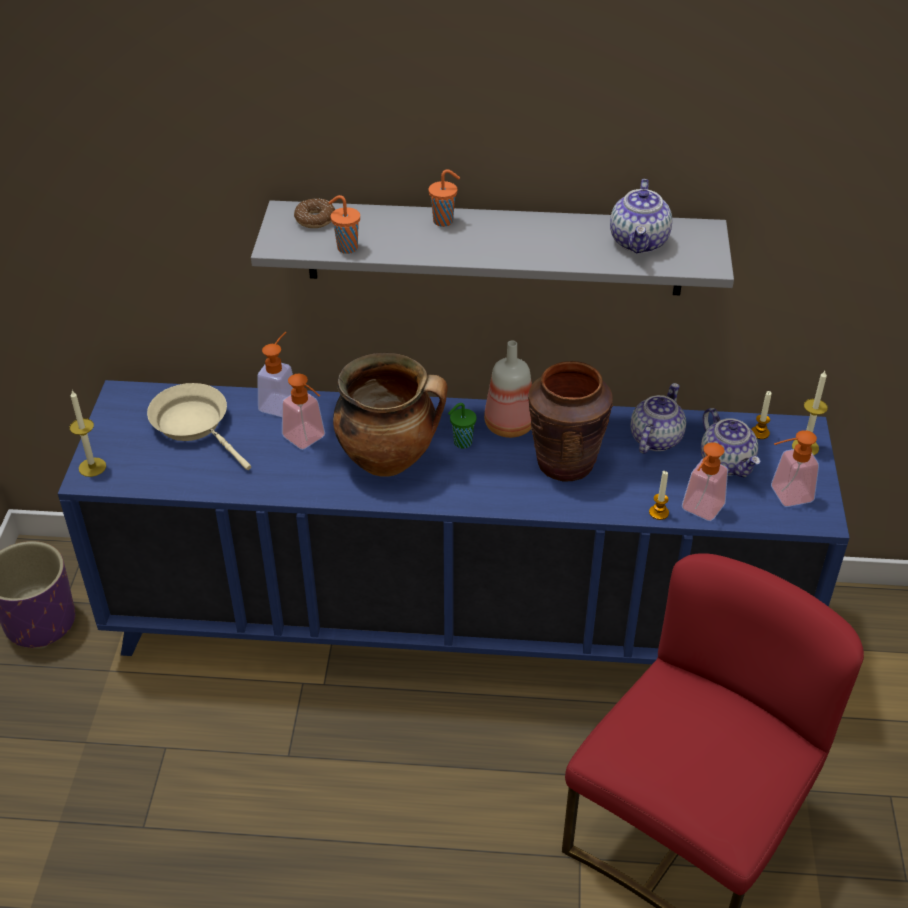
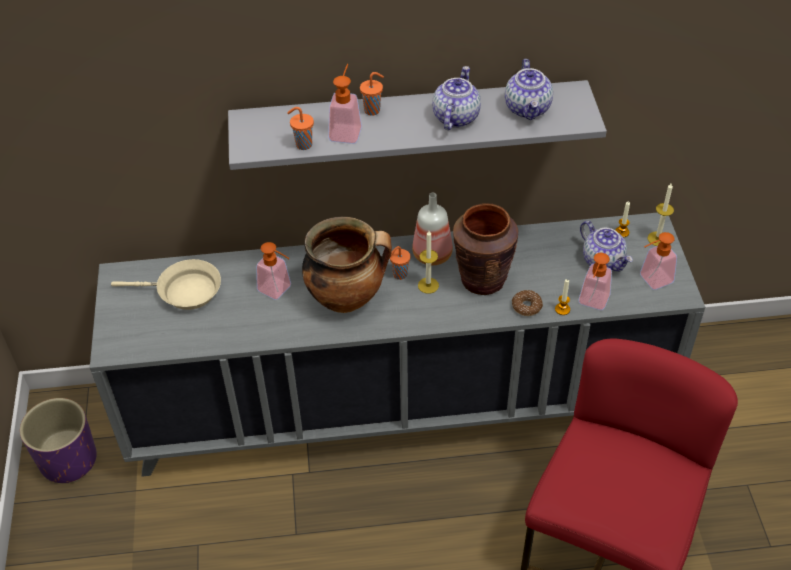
camera: 10 degrees left, 5 degrees up
(92, 467) = (111, 340): candle -> candle (428, 285)
(195, 425) = (184, 292): beige frying pan -> beige frying pan turned 150 degrees clockwise
(281, 401) = (248, 261): soap dispenser -> soap dispenser (346, 130)
(315, 219) = (270, 122): donut -> donut (526, 306)
(454, 624) = (398, 406): blue cabinet -> grey cabinet
(461, 443) = (399, 275): green cup -> orange cup
(655, 438) = (545, 248): teapot -> teapot (455, 117)

